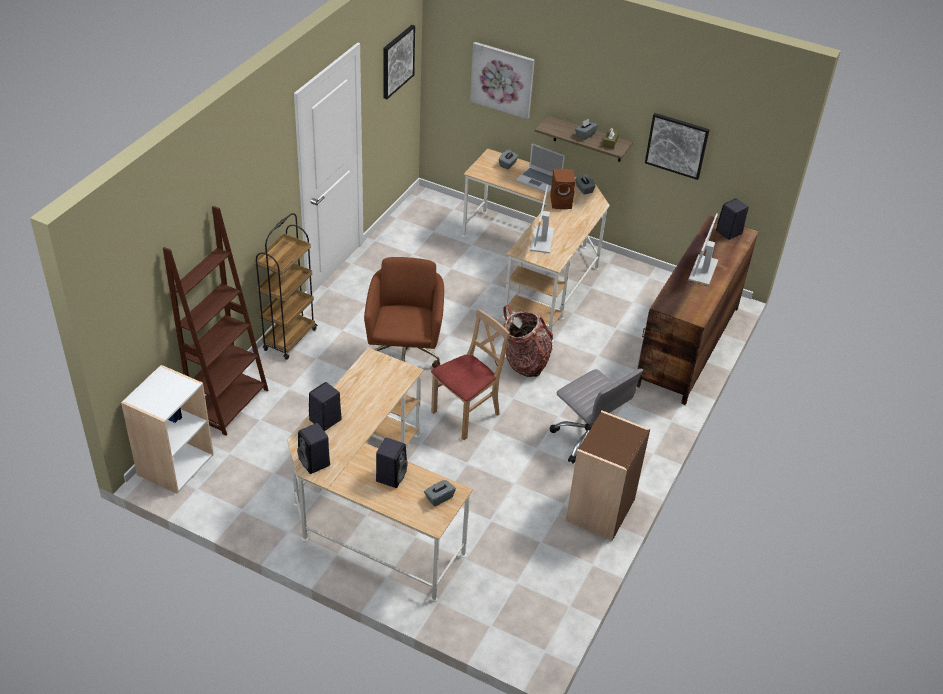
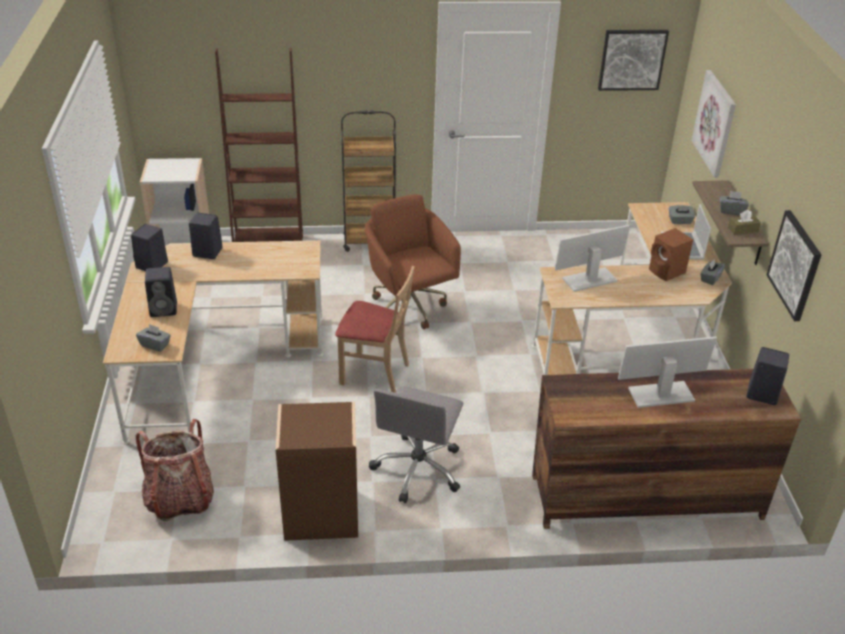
camera: 60 degrees right, 5 degrees down
(404, 360) = (409, 310): brown office chair -> brown office chair turned 90 degrees counterclockwise
(523, 363) = (482, 382): backpack -> backpack (180, 499)

